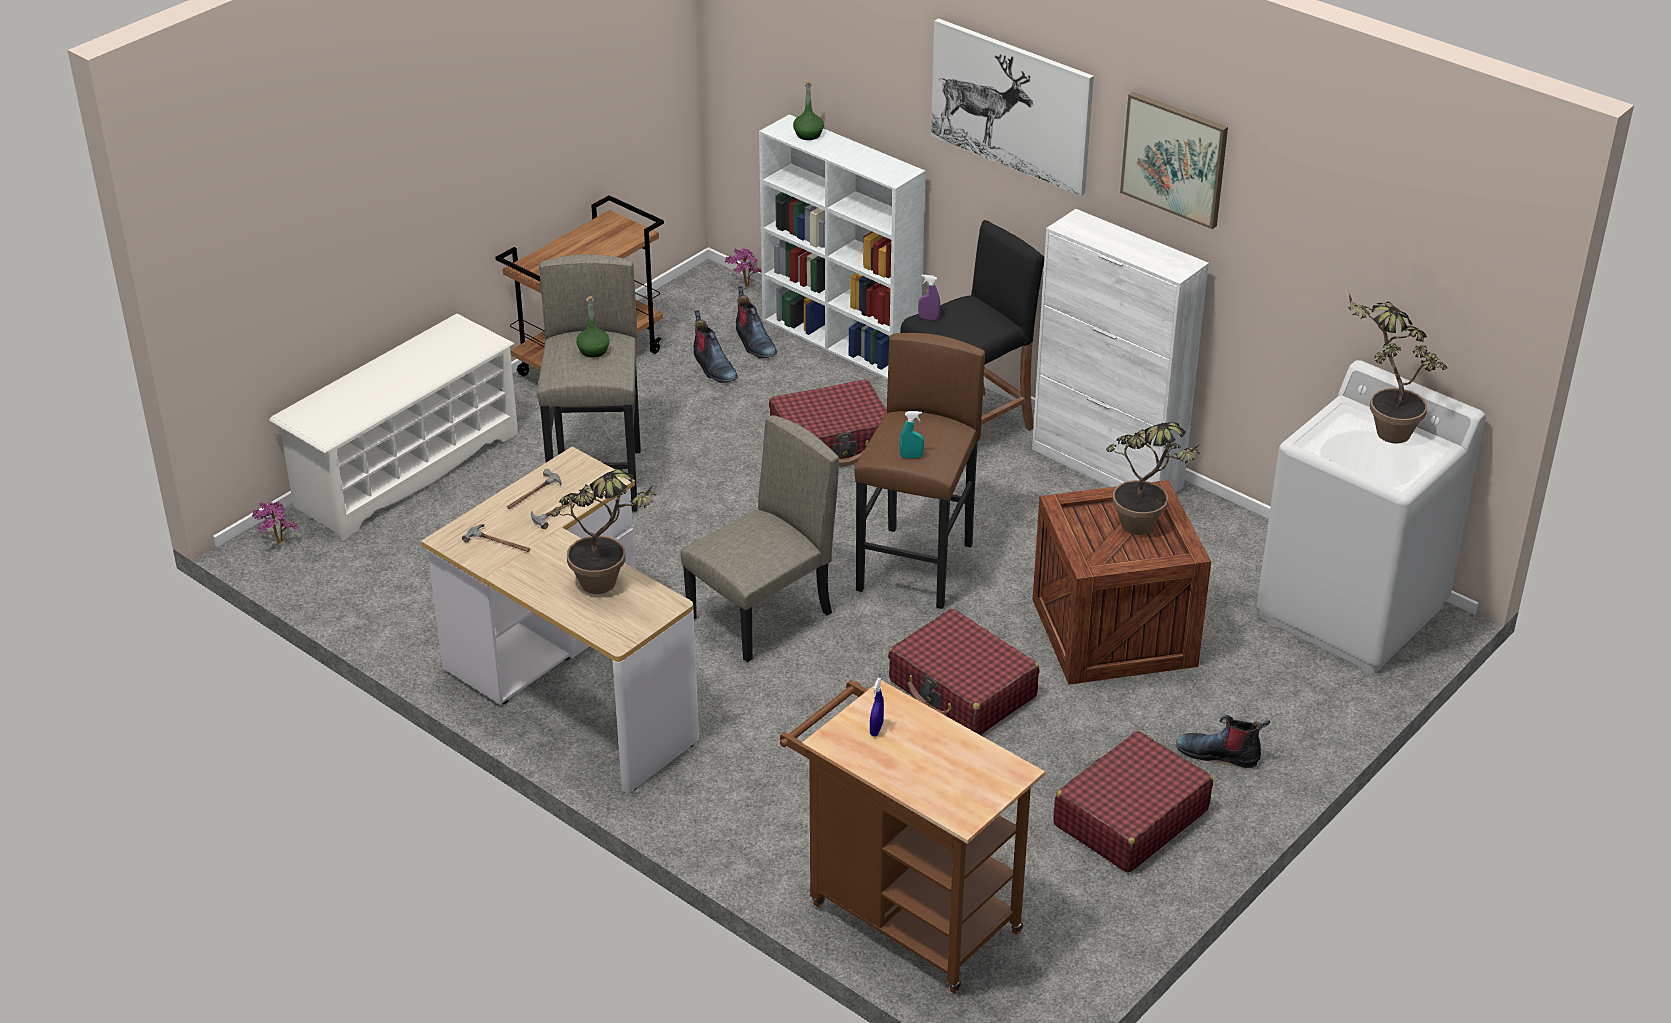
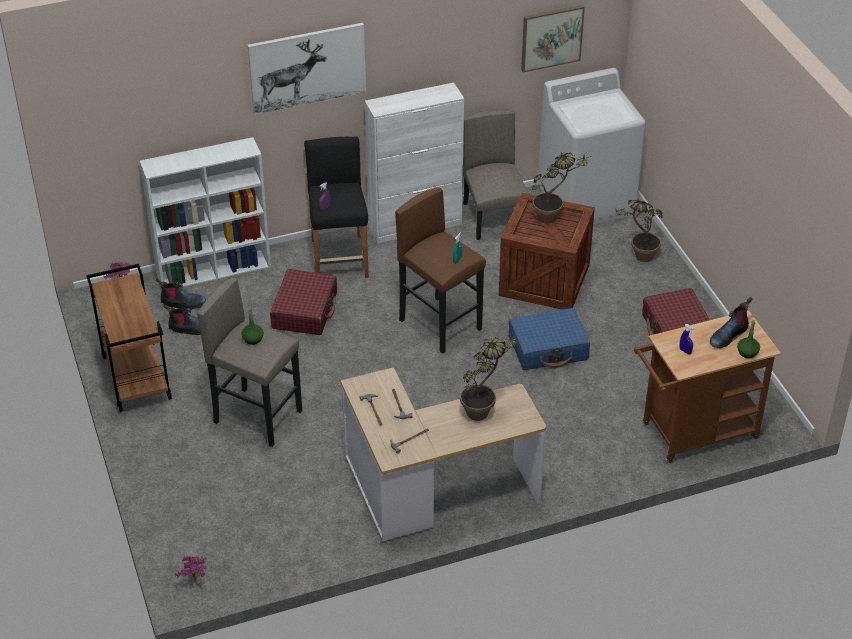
camera: 60 degrees left, 5 degrees up
(406, 470) = (171, 496): white shoe rack -> none
(761, 616) = (435, 397): beige chair -> beige chair (494, 218)
(808, 135) = (171, 162): green bottle -> green bottle (747, 352)
(962, 689) = (548, 348): red suitcase -> blue suitcase
(1175, 159) = (421, 40): picture -> picture (551, 37)
(1219, 754) = (654, 285): boot -> boot (728, 335)
(1382, 428) = (588, 102): potted plant -> potted plant (638, 257)

